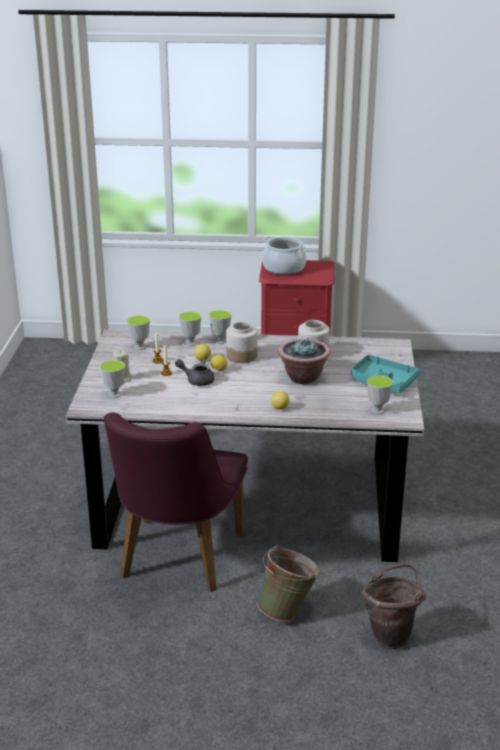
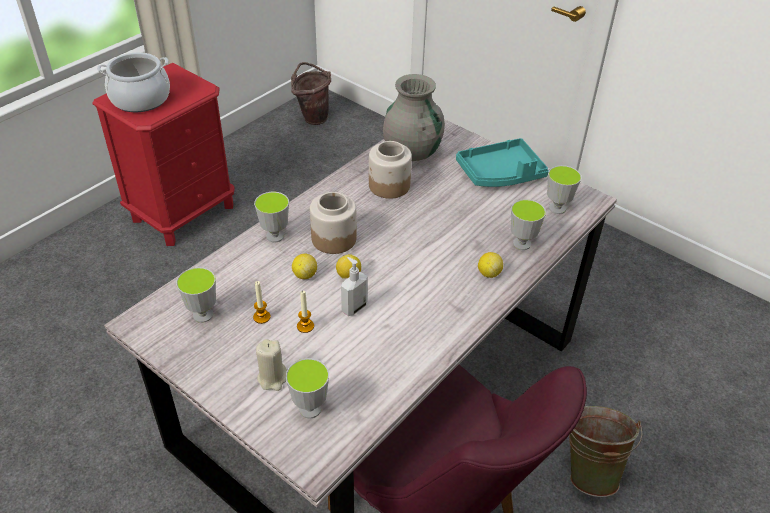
camera: 55 degrees left, 15 degrees up
(190, 343) = (249, 263): cup -> cup (522, 244)
(197, 380) = (354, 307): grey teapot -> soap dispenser
(303, 378) = (436, 220): potted plant -> none
(358, 349) = (412, 151): none -> grey vase
(391, 634) = (673, 412): brown bucket -> brown bucket (312, 117)

